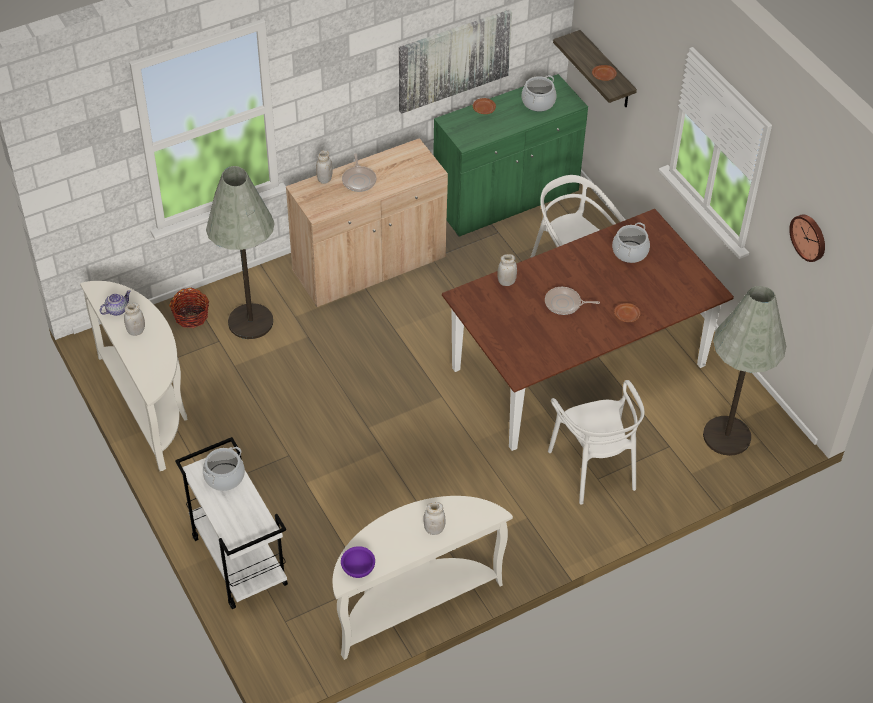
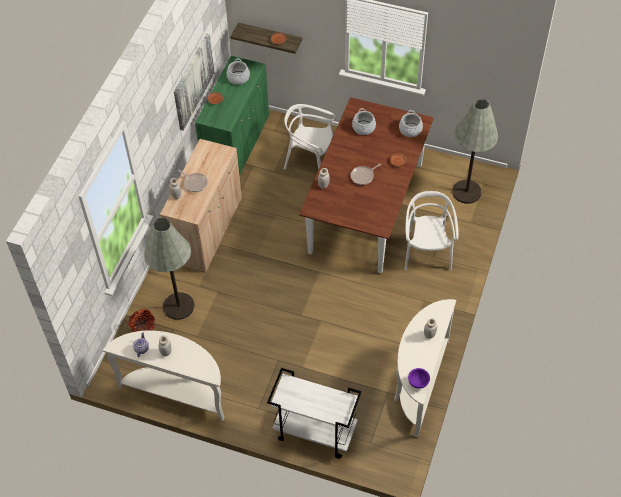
camera: 40 degrees left, 5 degrees up
(224, 477) = (298, 391): cooking pot -> cooking pot (410, 130)
(594, 468) = (426, 252): white chair -> white chair turned 120 degrees counterclockwise
(809, 237) = (476, 60): wall clock -> none

